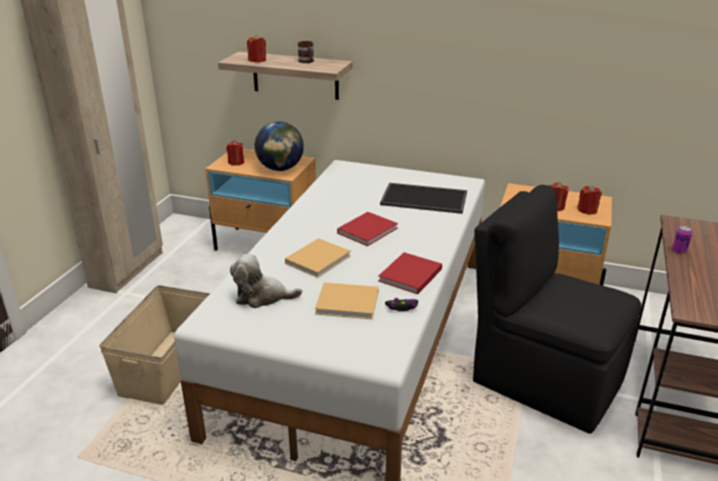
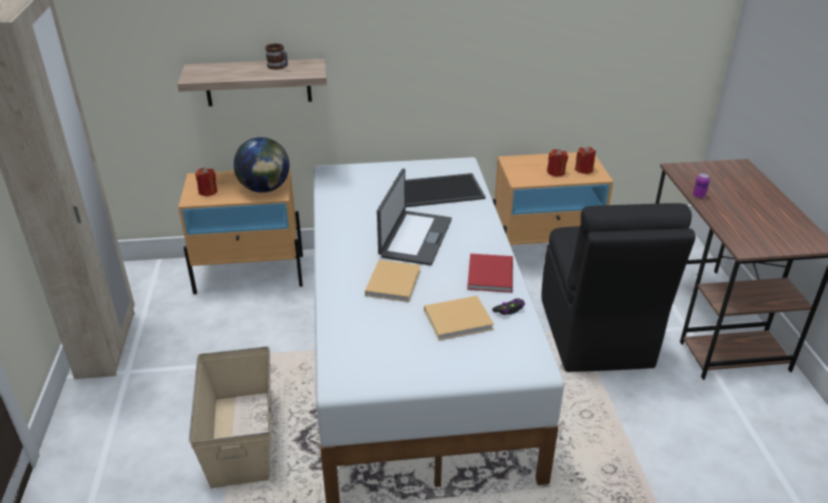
camera: 25 degrees left, 5 degrees up
(257, 60) = (221, 74): red candle -> none
(262, 296) = (373, 337): plush toy -> none
(368, 230) = (414, 238): red book -> laptop
(544, 379) = (595, 334): black chair -> black chair turned 105 degrees counterclockwise

